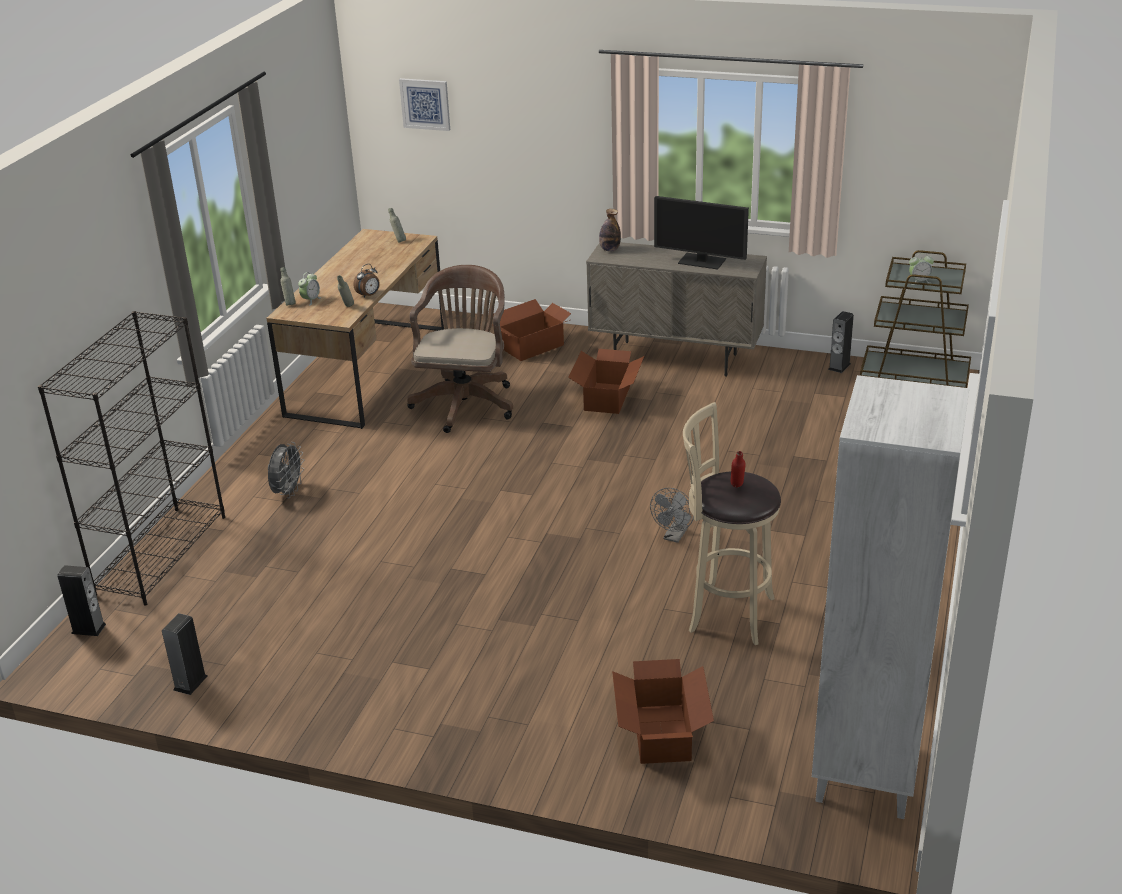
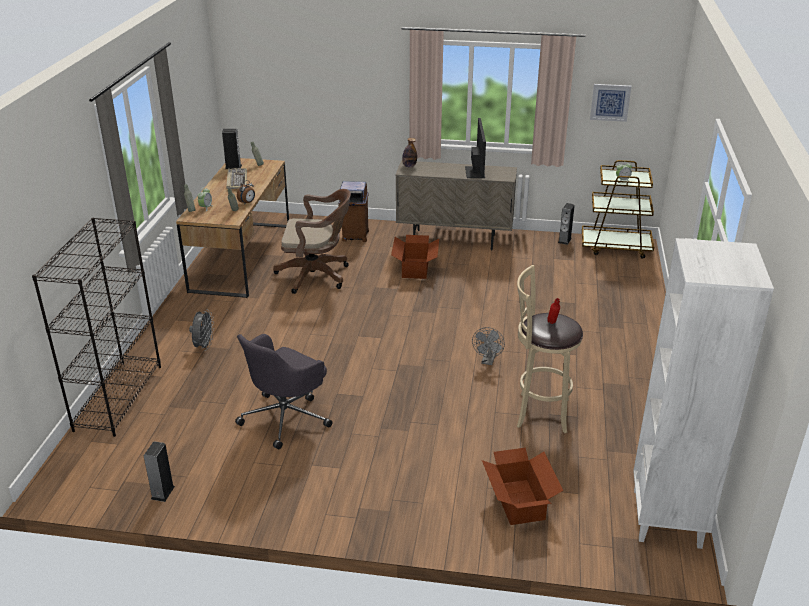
camera: 10 degrees left, 0 degrees up
(88, 628) = (73, 457): speaker -> speaker (233, 167)
(363, 262) = (236, 180): none -> keyboard
(374, 596) = (286, 417): none -> grey office chair
(425, 104) = (273, 68): picture -> picture (610, 102)
(465, 402) = (317, 276): brown office chair -> brown office chair turned 90 degrees clockwise
(533, 347) = (355, 236): cardboard box -> brown trash can
(702, 261) = (475, 172): monitor -> monitor turned 105 degrees counterclockwise

